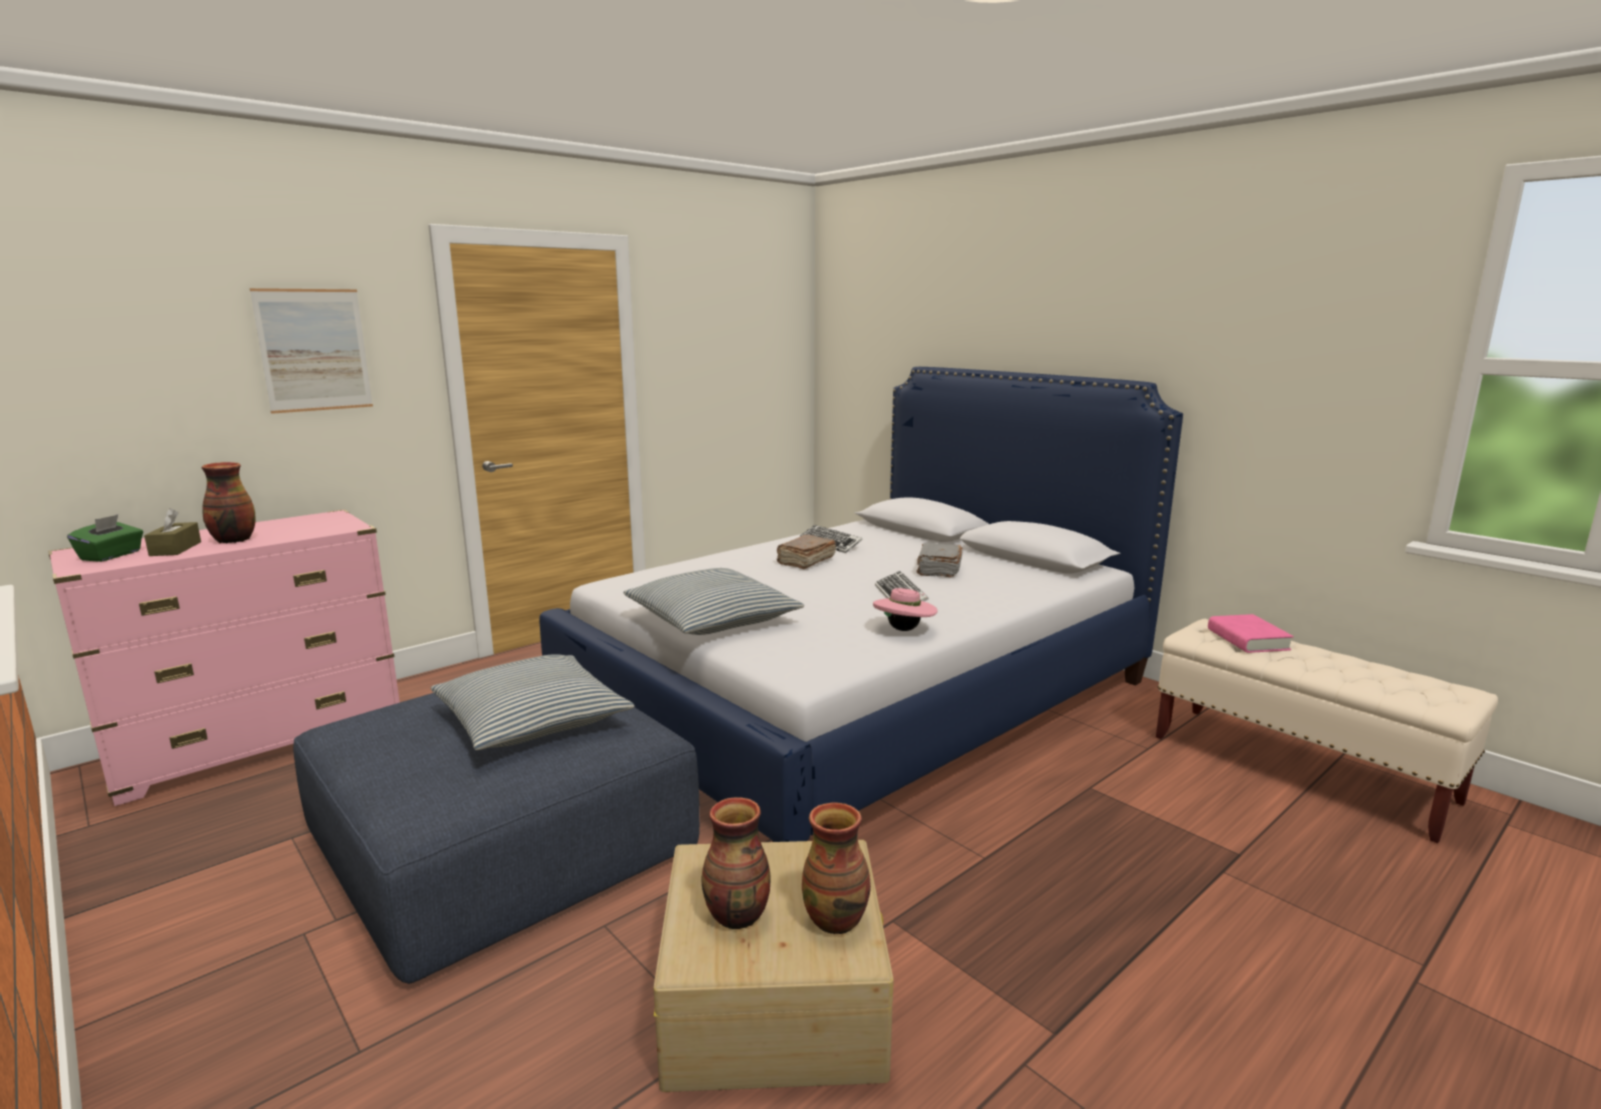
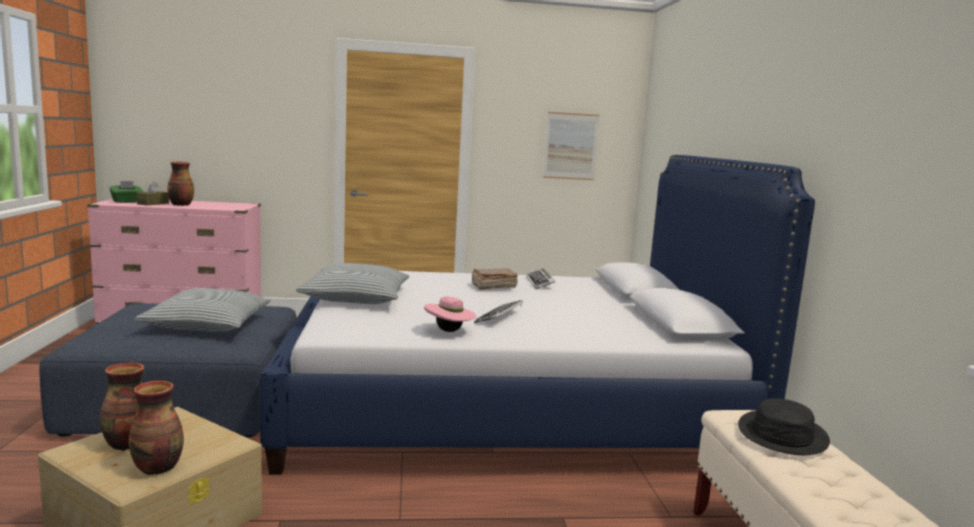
camera: 35 degrees right, 5 degrees down
(314, 350) = (259, 109): picture -> picture (570, 146)
(938, 570) = (575, 311): grey book -> none
(1247, 640) = (782, 434): pink book -> black hat

